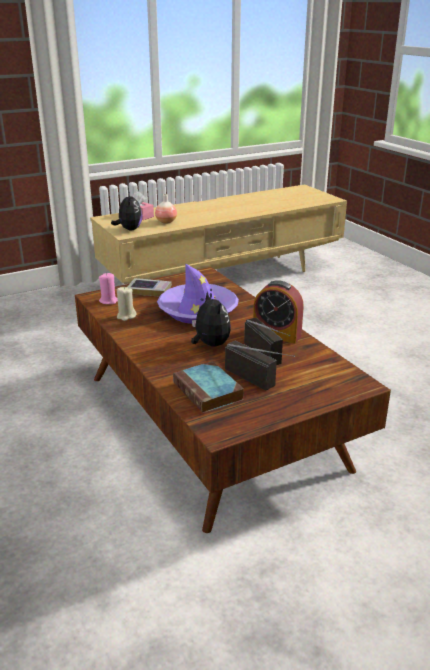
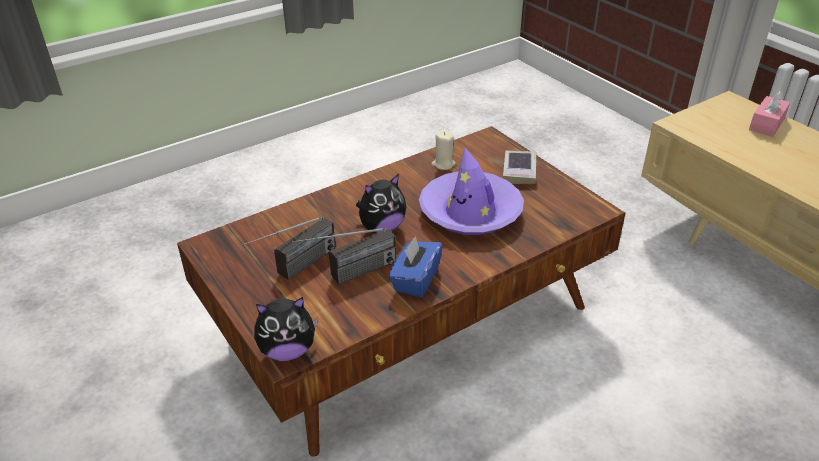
camera: 85 degrees right, 10 degrees up
(109, 301) = (480, 148): pink candle -> none
(129, 229) = (699, 124): plush toy -> plush toy (287, 350)
(166, 222) = (757, 149): vase -> none
(209, 392) = (278, 234): book -> none
(277, 334) = (415, 280): alarm clock -> blue tissue box

